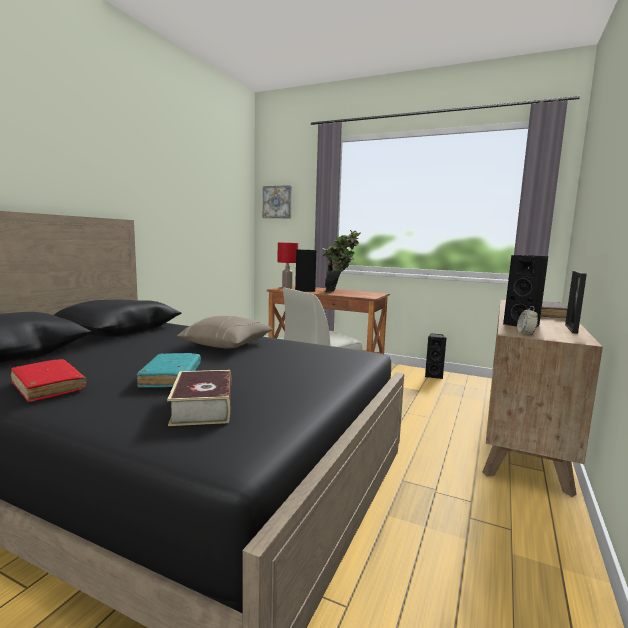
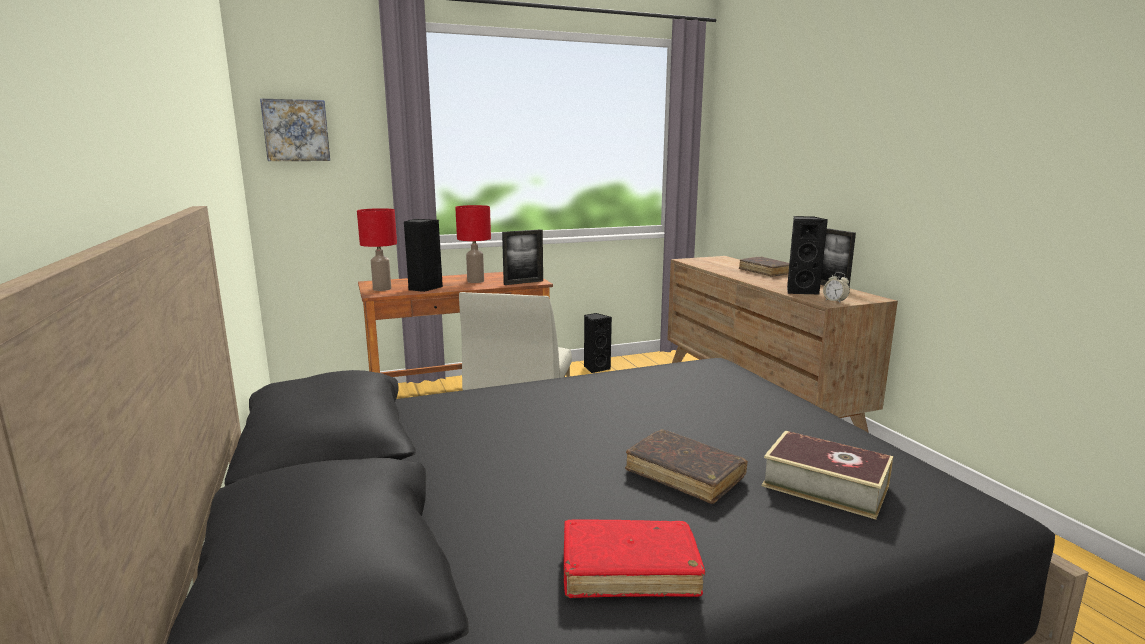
camera: 45 degrees left, 5 degrees up
(171, 377) = (684, 475): turquoise book -> brown book
(227, 345) = (571, 406): beige pillow -> none
(339, 292) = (476, 281): potted plant -> red table lamp
(361, 296) = (523, 282): none -> picture frame

